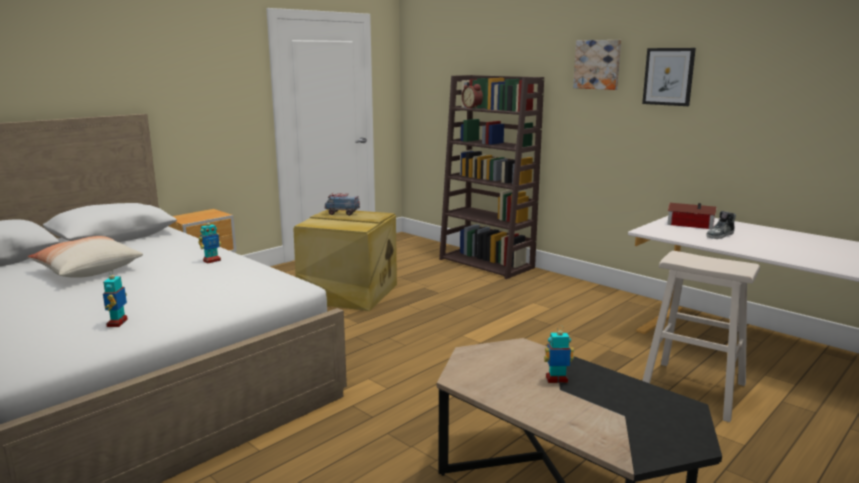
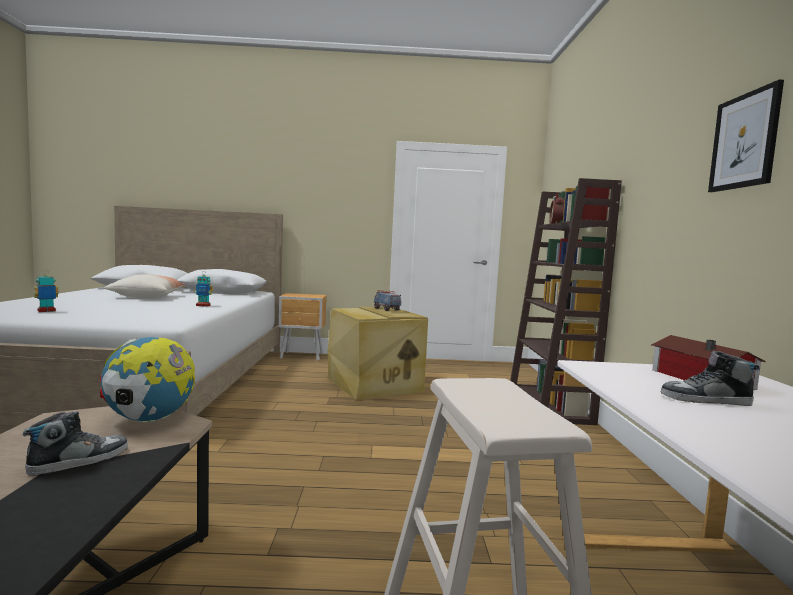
camera: 45 degrees right, 10 degrees down
(502, 353) = (149, 420): none -> globe
(556, 380) = (79, 460): toy robot -> shoe
(598, 64) = (668, 149): picture -> none

